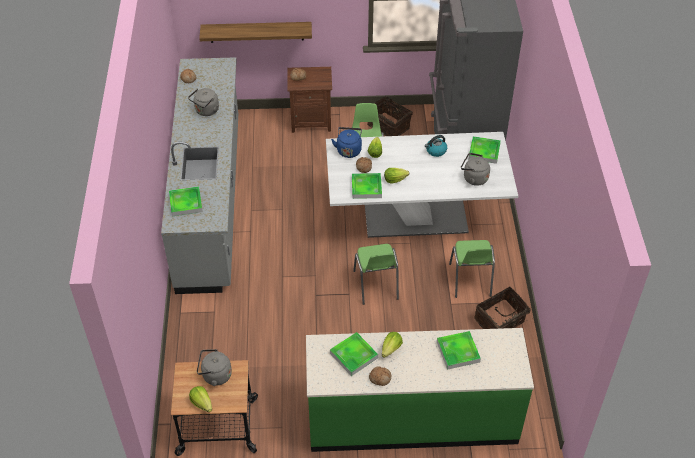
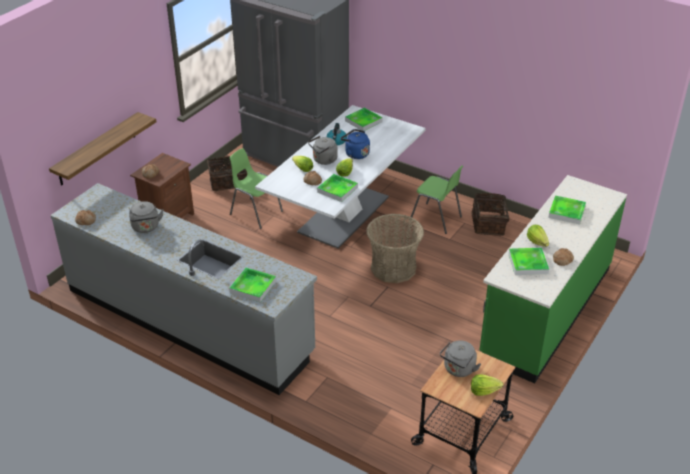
camera: 55 degrees left, 10 degrees down
(348, 150) = (283, 180): blue kettle -> blue kettle (355, 154)
(376, 285) = (393, 268): green chair -> basket
(473, 178) = (386, 138): grey kettle -> grey kettle (323, 160)

